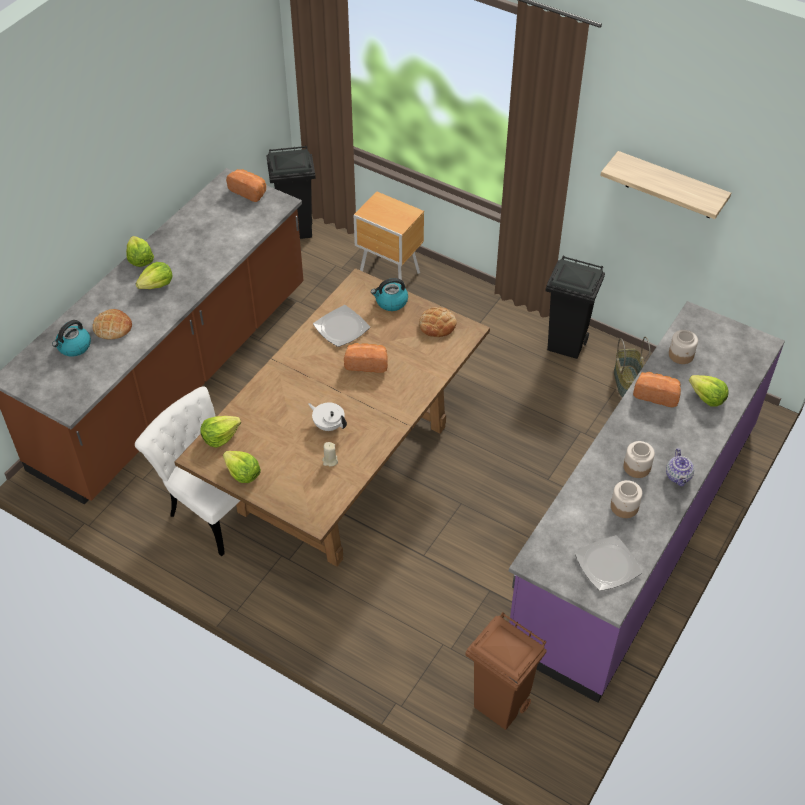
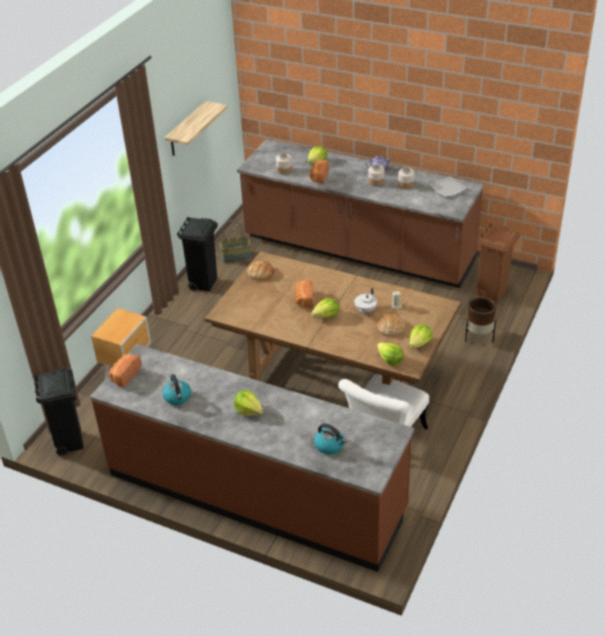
camera: 95 degrees left, 10 degrees down
(112, 327) = (303, 426): bread -> bread (390, 327)
(140, 259) = (217, 427): lettuce -> lettuce (326, 315)
(341, 328) = (270, 316): plate -> none
(391, 302) = (240, 296): kettle -> kettle (177, 397)
(392, 660) = (479, 337): none -> brown planter
(634, 533) = (358, 250): purple counter -> brown counter

